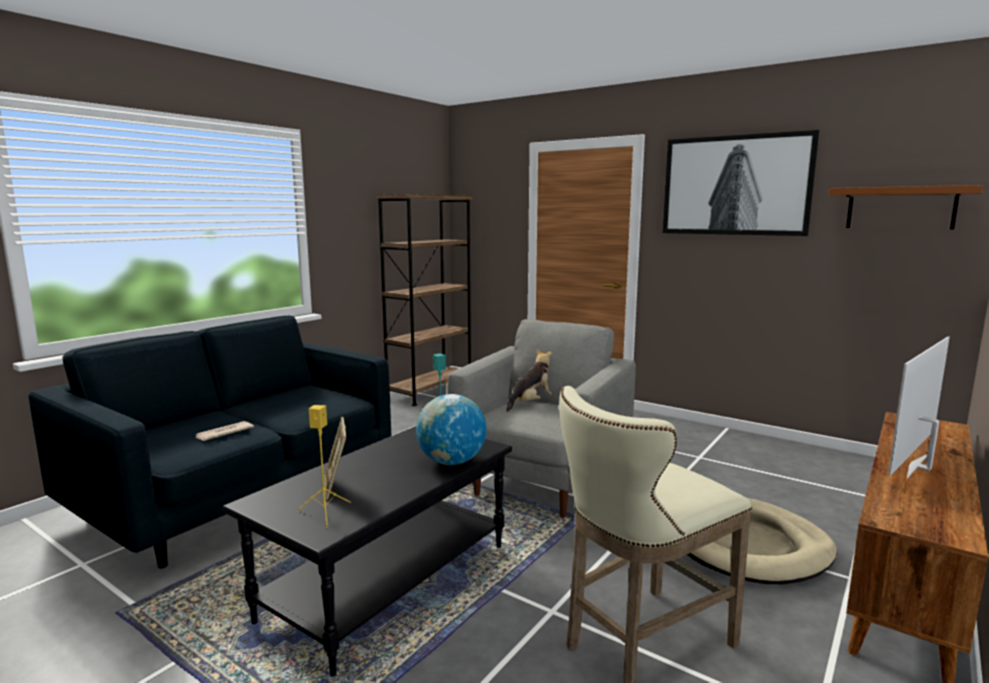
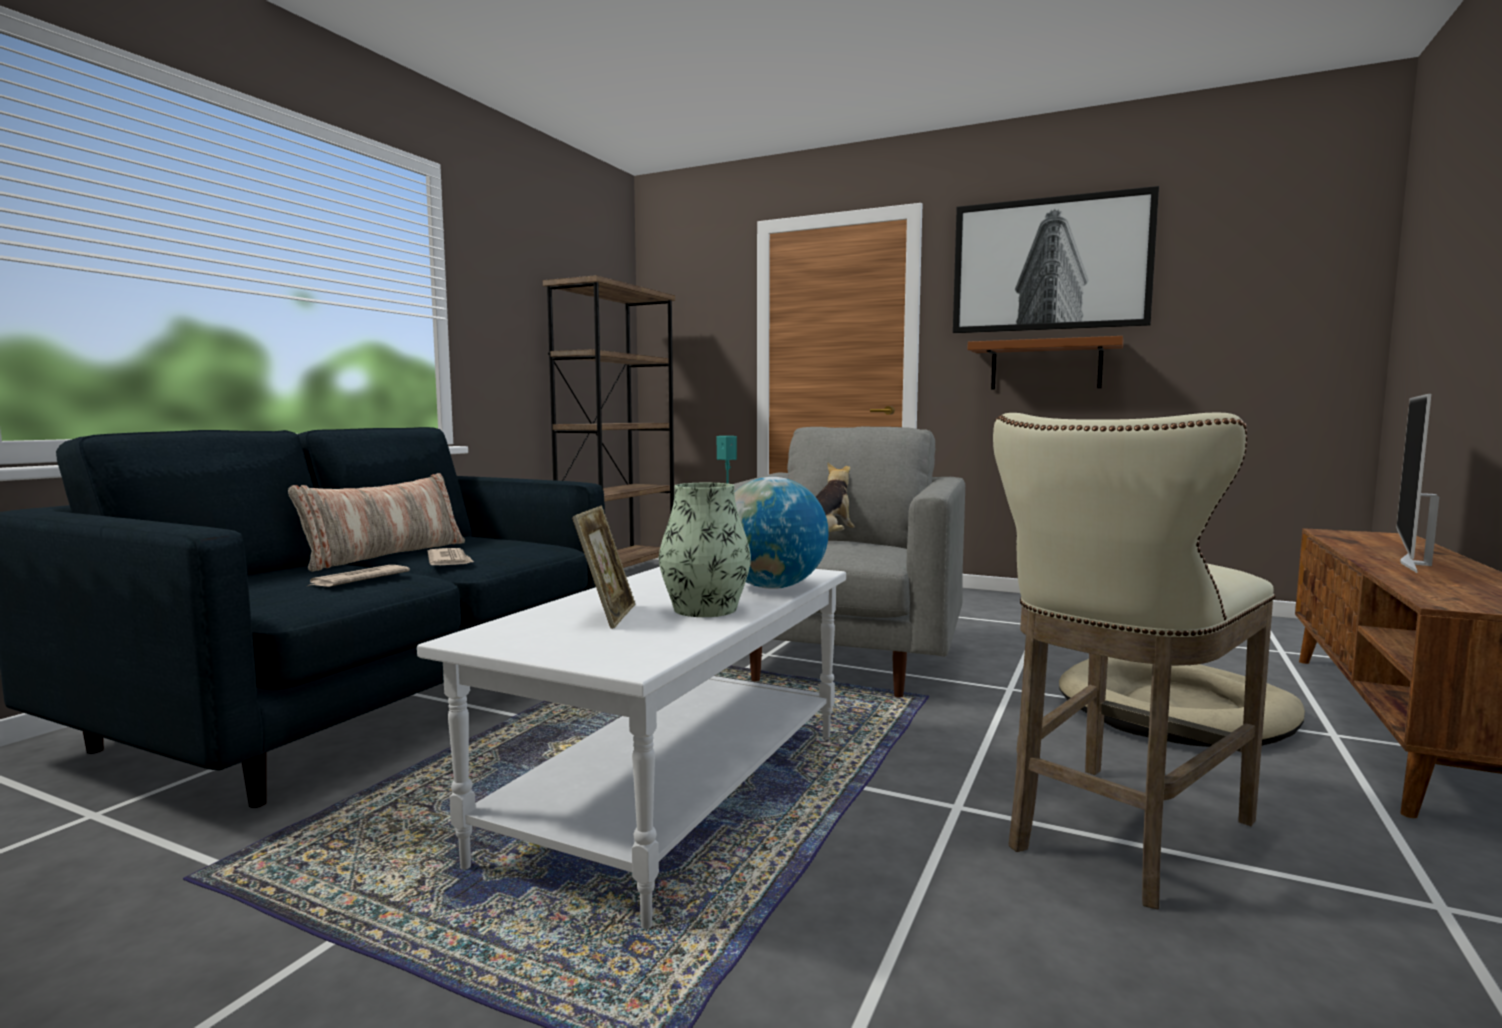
camera: 10 degrees left, 5 degrees down
(251, 405) = (385, 555): none -> pillow
(284, 415) = (450, 561): none -> newspaper
(325, 512) = (614, 641): yellow speaker -> none
(336, 486) = (607, 616): picture frame -> picture frame turned 150 degrees counterclockwise
(388, 580) = (673, 791): black coffee table -> white coffee table
(396, 483) = (705, 609): none -> vase
(900, 208) = (1268, 282): brown shelf -> brown shelf (1045, 365)

